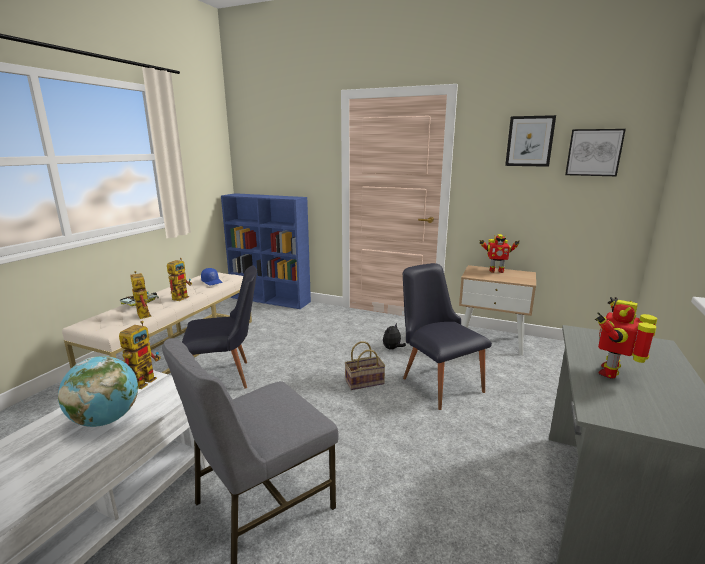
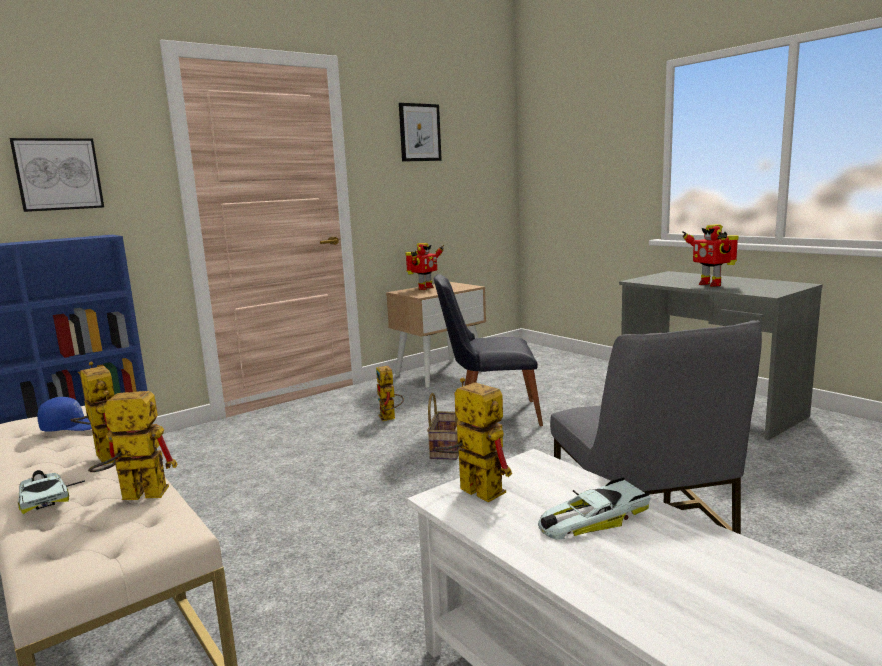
camera: 60 degrees left, 5 degrees down
(106, 420) = (590, 517): globe -> toy car
(225, 377) = (301, 549): black chair -> none
(392, 349) = (390, 418): plush toy -> toy robot
(593, 152) = (471, 145): picture -> picture (58, 174)

